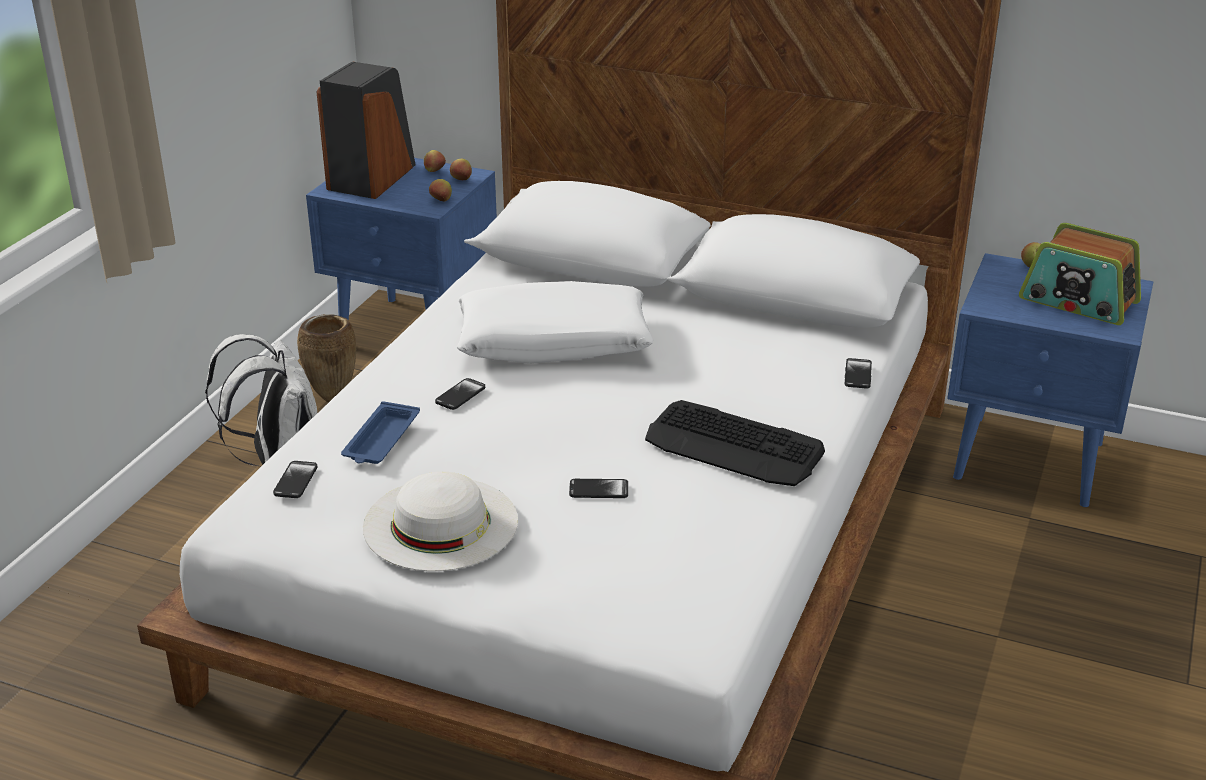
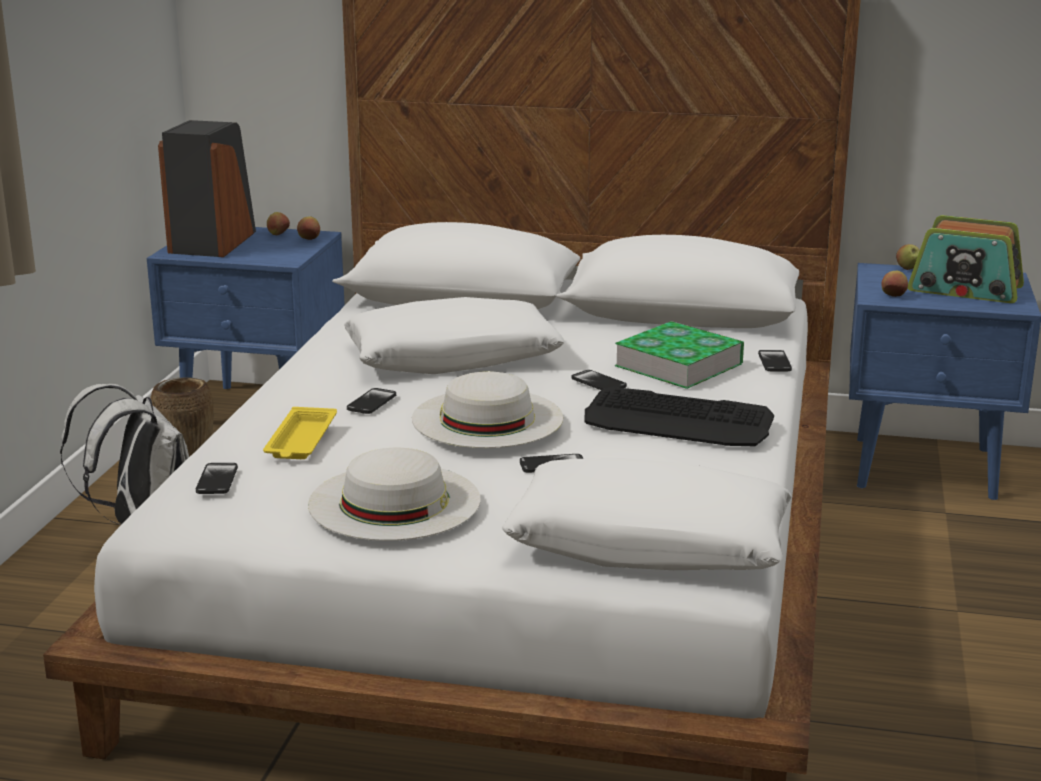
camera: 10 degrees left, 10 degrees down
(381, 440) = (301, 441): blue tray -> yellow tray
(441, 201) = (294, 255): apple -> apple (893, 296)
(557, 427) = (487, 418): none -> white hat
(652, 596) = (649, 543): none -> white pillow
(677, 388) = (598, 383): none -> phone
(762, 370) = (678, 364): none -> book

